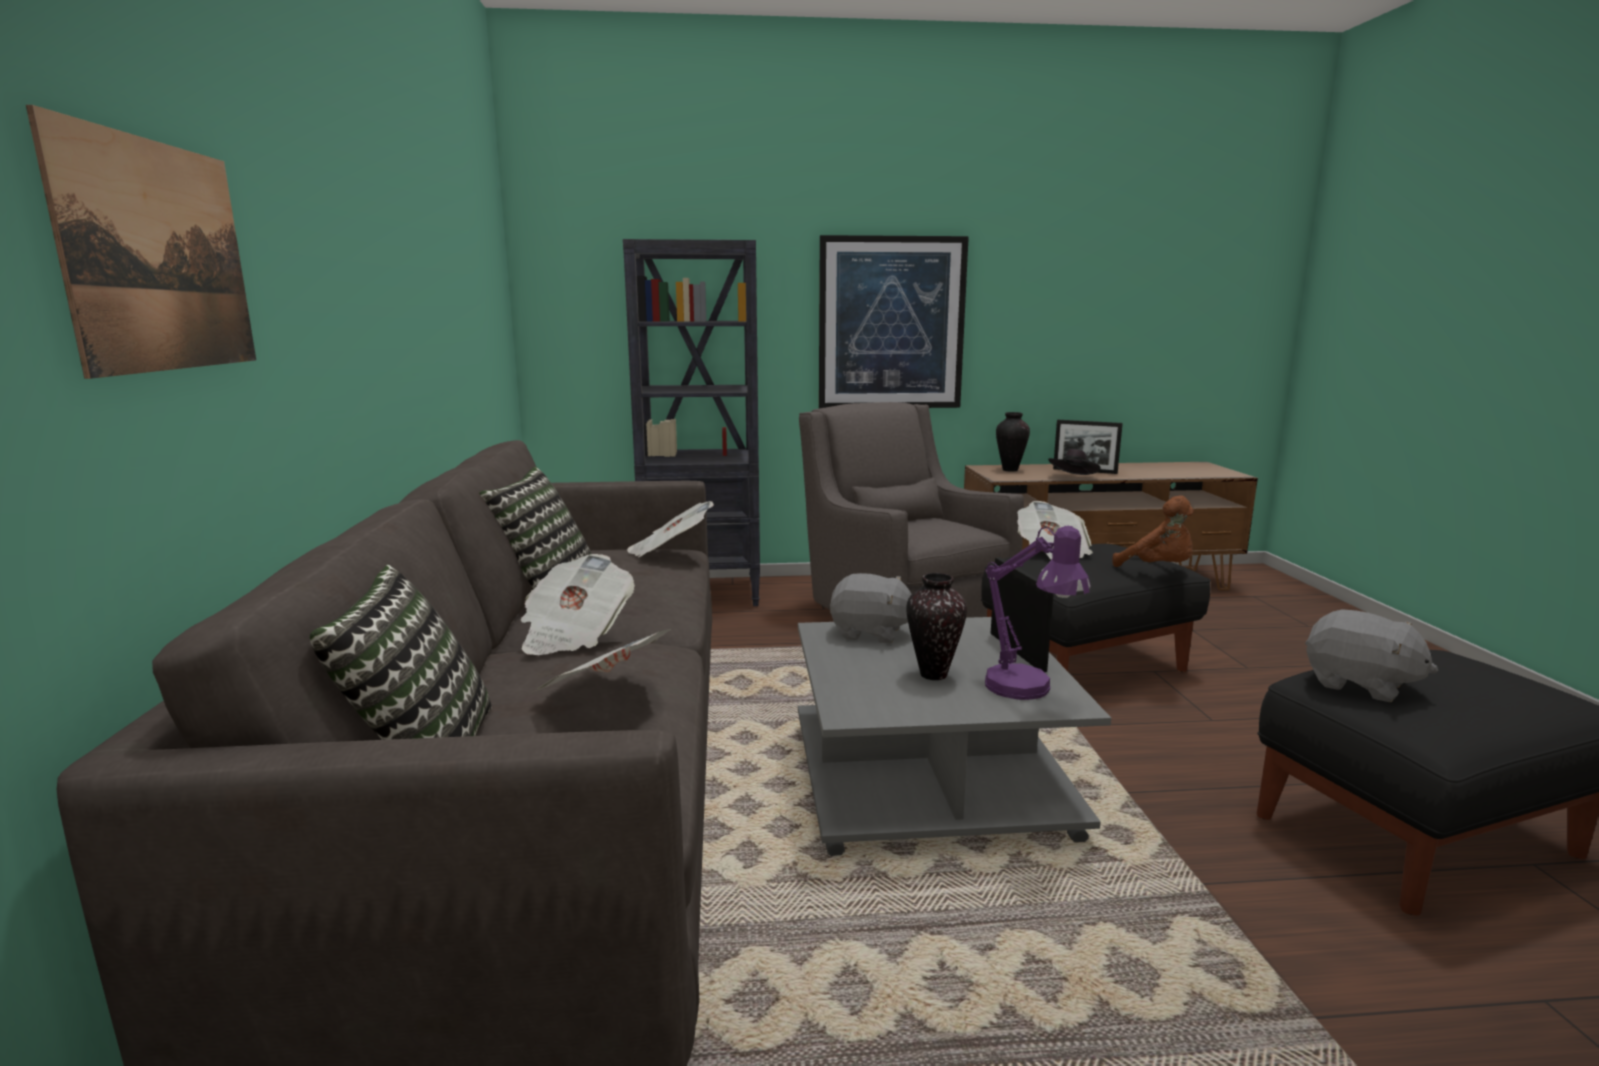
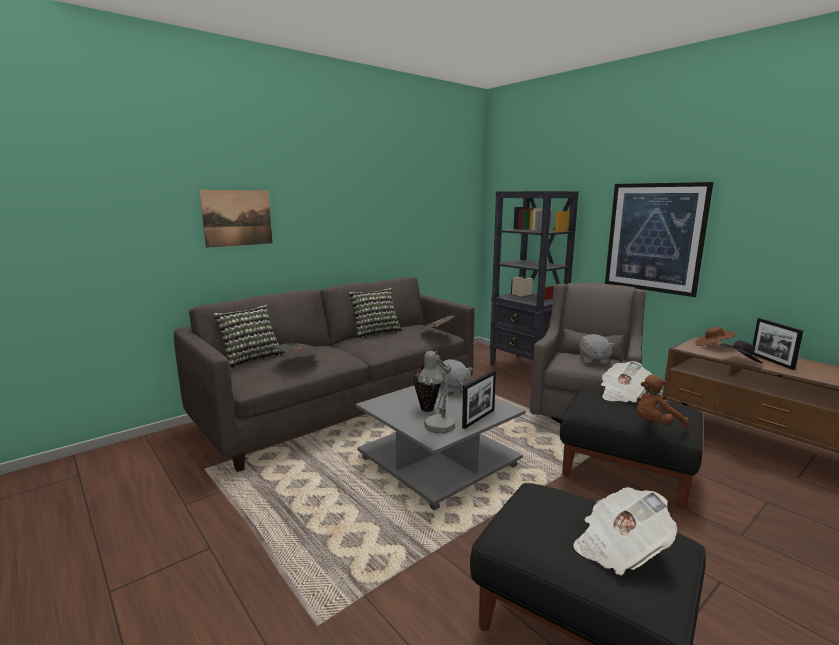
camera: 55 degrees right, 0 degrees up
(574, 634) = (337, 345): newspaper -> newspaper (619, 548)
(1009, 470) = (713, 346): vase -> brown hat
(1027, 691) = (436, 429): purple table lamp -> grey table lamp
(1158, 569) = (655, 424): brown plush toy -> brown plush toy turned 60 degrees clockwise
(1359, 685) = (546, 502): grey plush toy -> grey plush toy (593, 361)

